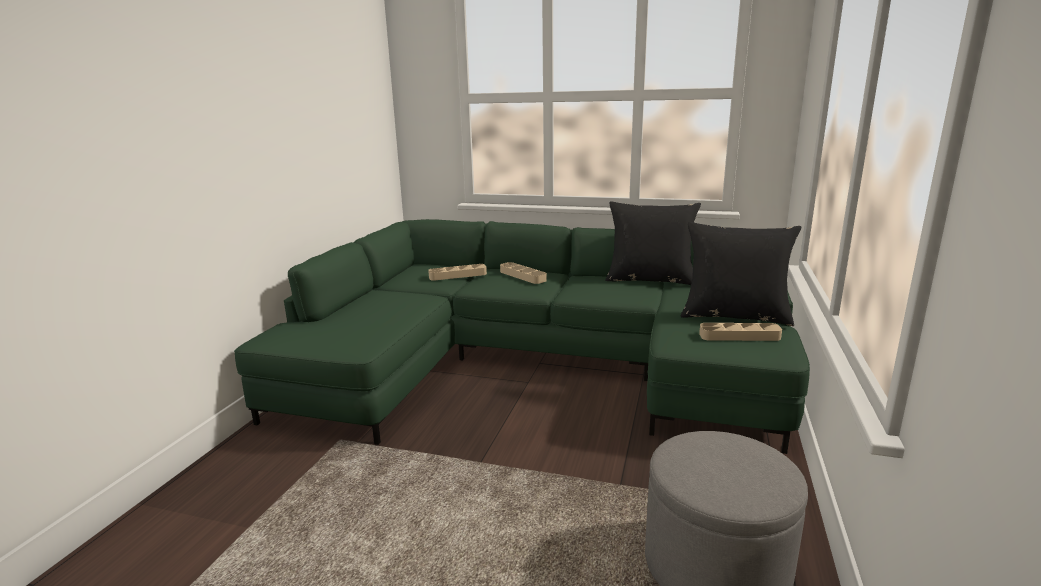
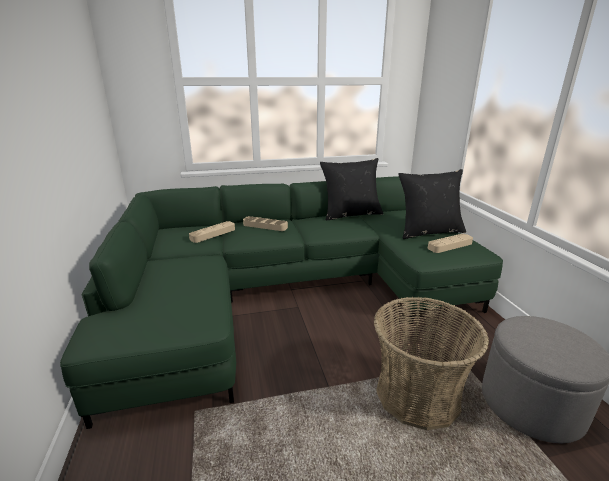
camera: 30 degrees left, 5 degrees up
(570, 503) = (417, 395): none -> basket

